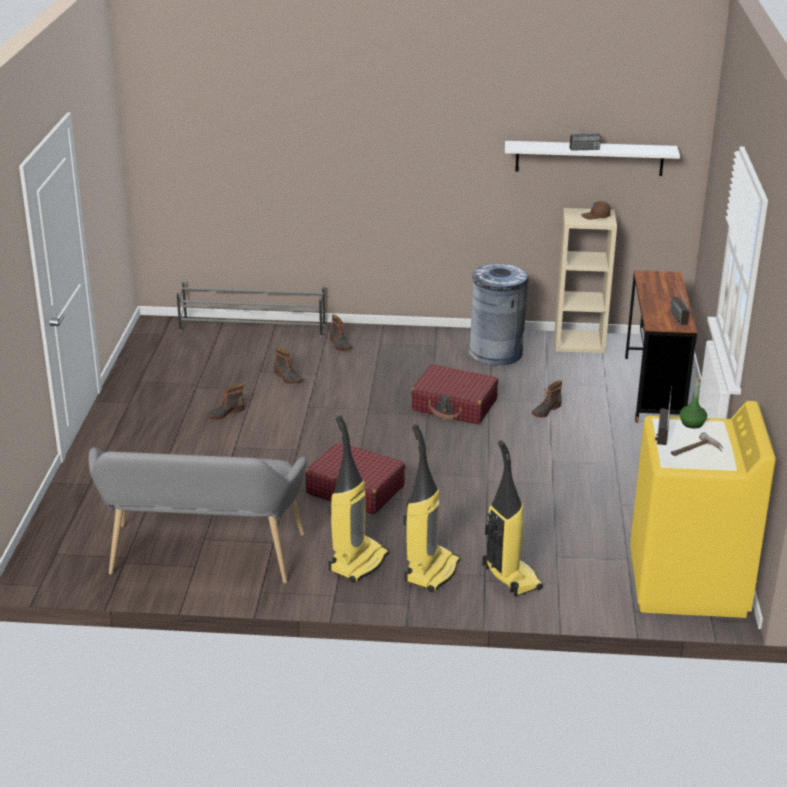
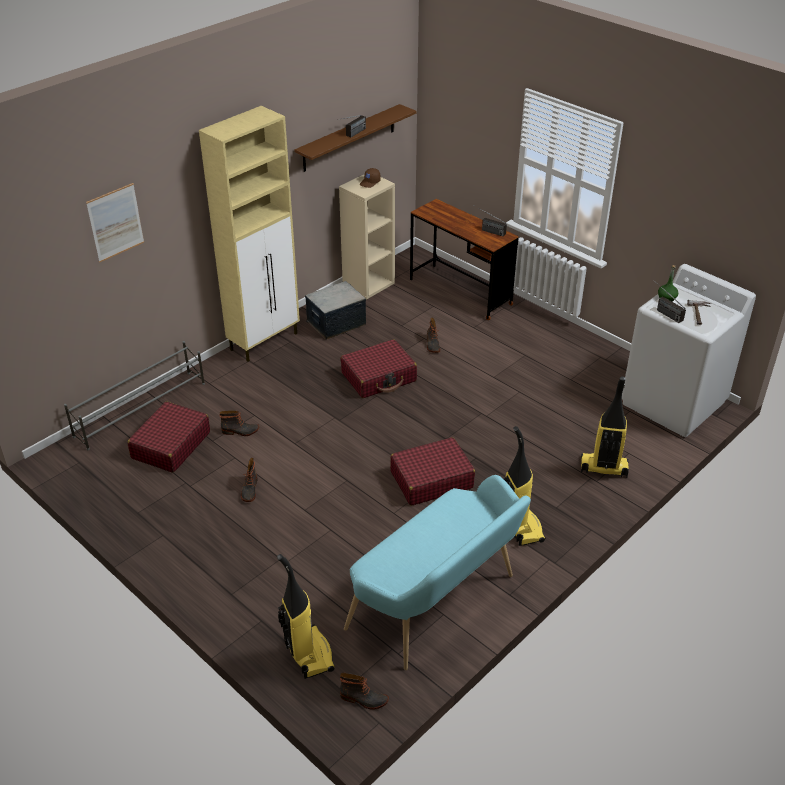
camera: 50 degrees left, 10 degrees up
(203, 559) = (438, 605): grey bench -> turquoise bench
(230, 358) = (170, 445): none -> red suitcase
(272, 129) = (115, 222): none -> picture
(339, 344) = (227, 381): boot -> boot (364, 699)
(416, 335) = (265, 341): none -> beige cabinet
(431, 571) = (563, 498): vacuum cleaner -> vacuum cleaner (308, 653)
(496, 353) = (336, 323): grey trash can -> storage box
(589, 158) = (349, 138): white shelf -> brown shelf
(688, 583) = (674, 403): yellow washing machine -> white washing machine

